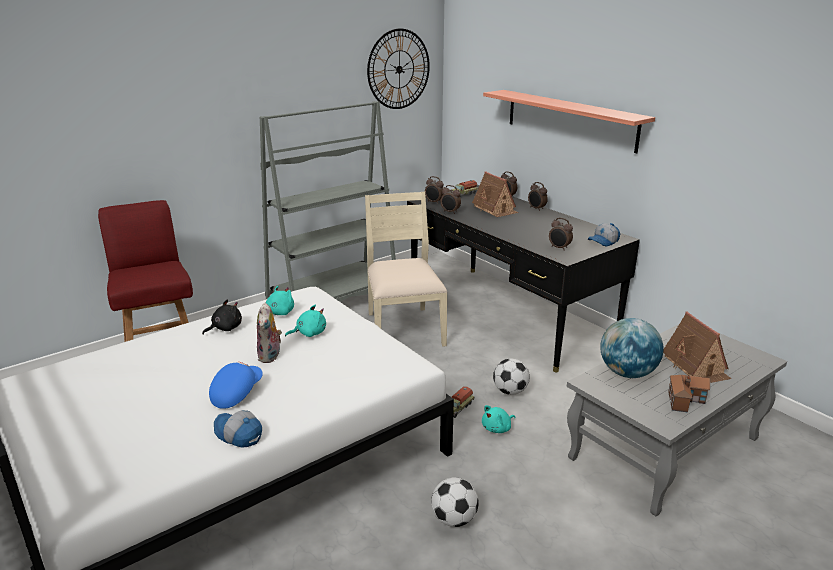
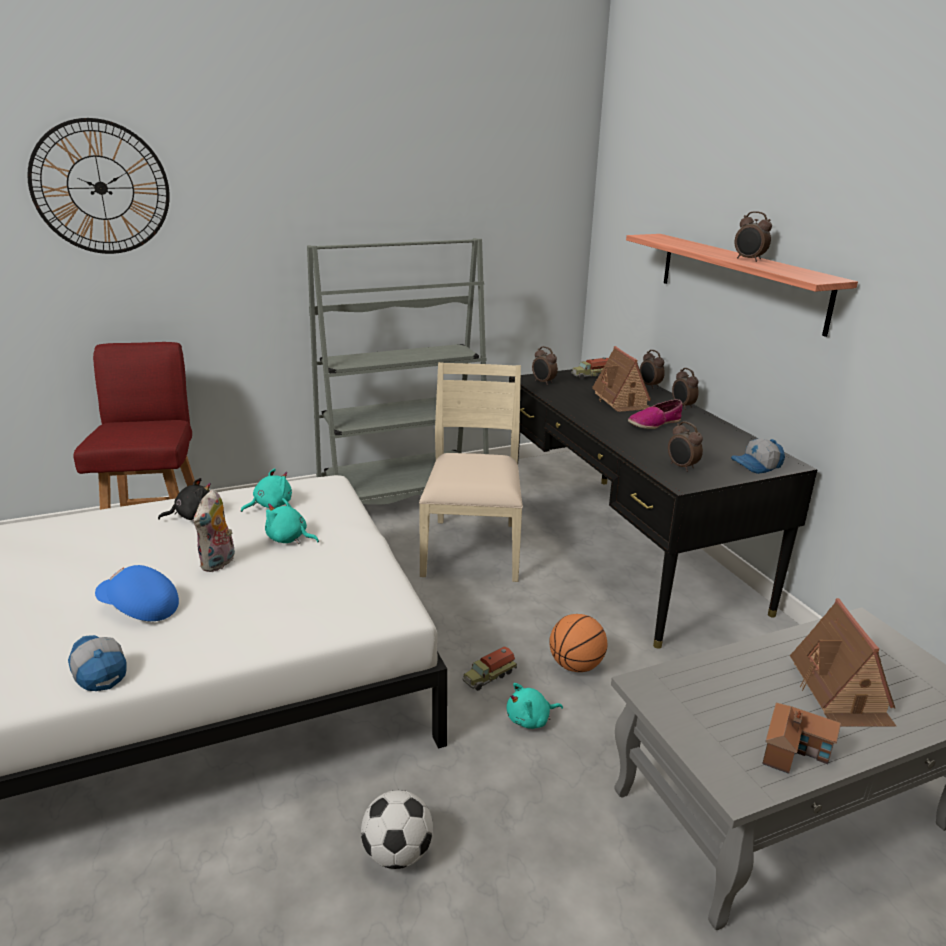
camera: 15 degrees right, 0 degrees up
(236, 393) = (139, 608): blue cap -> blue cap turned 120 degrees counterclockwise
(309, 333) = (289, 539): turquoise plush toy -> turquoise plush toy turned 150 degrees counterclockwise
(399, 69) = (526, 200): wall clock -> wall clock (101, 188)
(450, 212) = (556, 397): alarm clock -> alarm clock (749, 259)
(510, 391) = (576, 665): football -> basketball
(525, 222) = (654, 423): none -> shoe
(627, 373) = (716, 681): globe -> none

